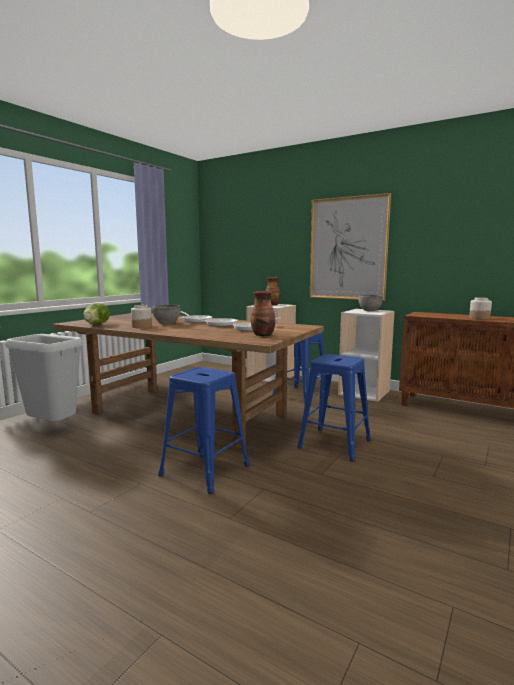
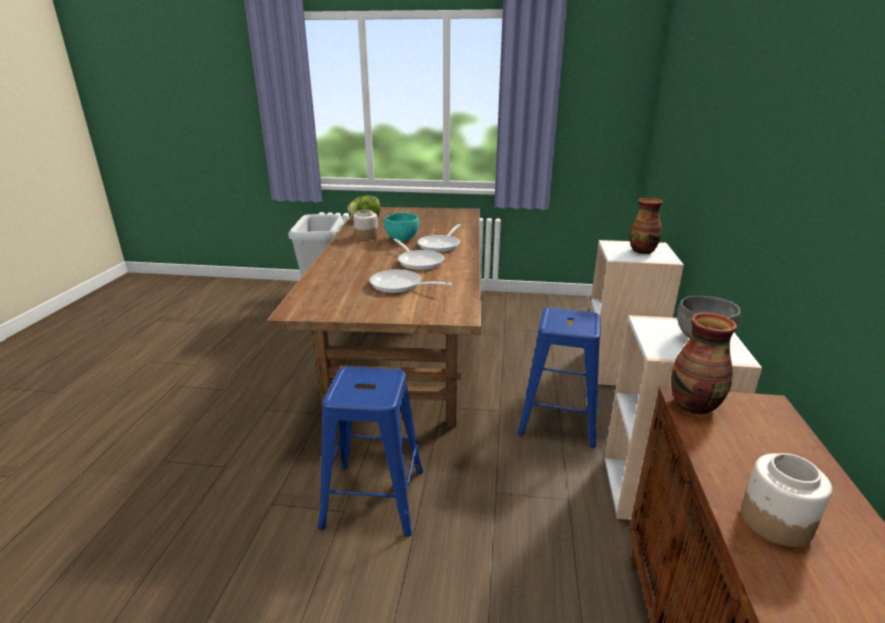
camera: 65 degrees right, 15 degrees up
(166, 323) = (402, 239): grey bowl -> turquoise bowl
(204, 470) = (260, 415): blue stool -> none
(263, 335) = (346, 301): vase -> vase (695, 405)
(348, 248) = (758, 174): picture -> none

